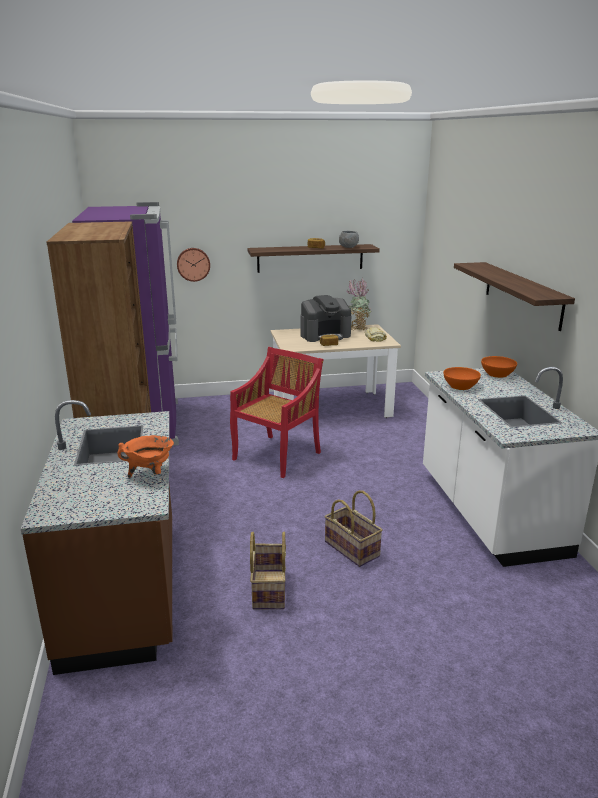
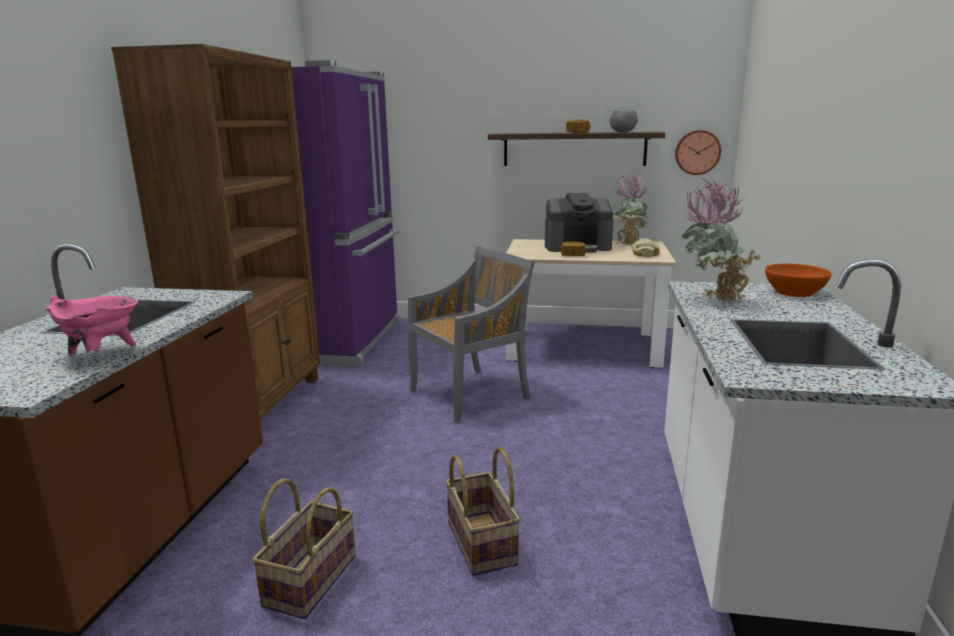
camera: 20 degrees right, 5 degrees down
(150, 474) = (102, 354): orange cooking pot -> pink cooking pot
(193, 264) = (426, 152): wall clock -> wall clock (697, 152)
(277, 455) = (470, 394): red chair -> grey chair
(460, 386) = (712, 301): orange bowl -> potted plant
(522, 294) = (851, 155): shelf -> none

